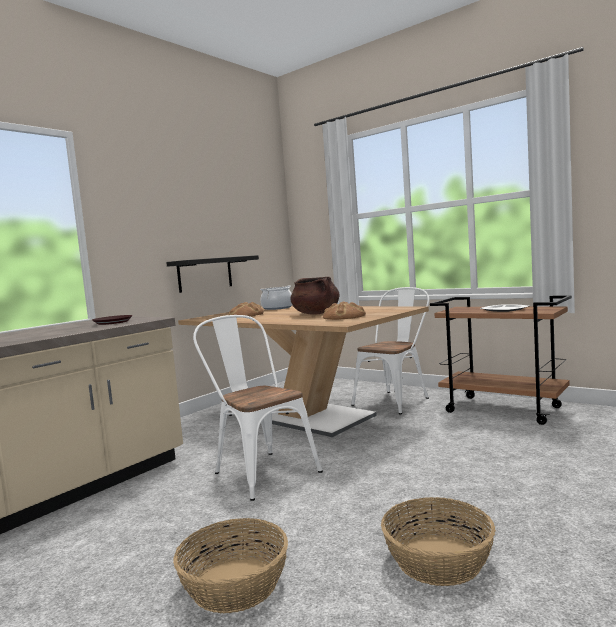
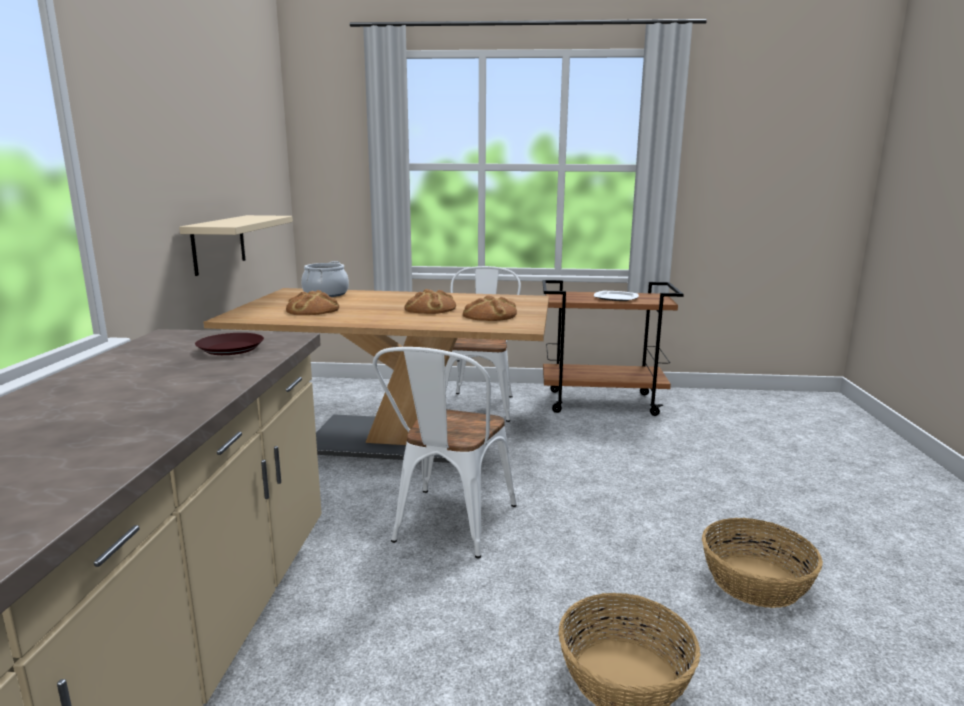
camera: 35 degrees left, 10 degrees up
(205, 274) = (219, 244): black shelf -> beige shelf
(260, 471) = (449, 527): white chair -> white chair turned 90 degrees counterclockwise
(316, 314) = (430, 308): brown cooking pot -> bread

